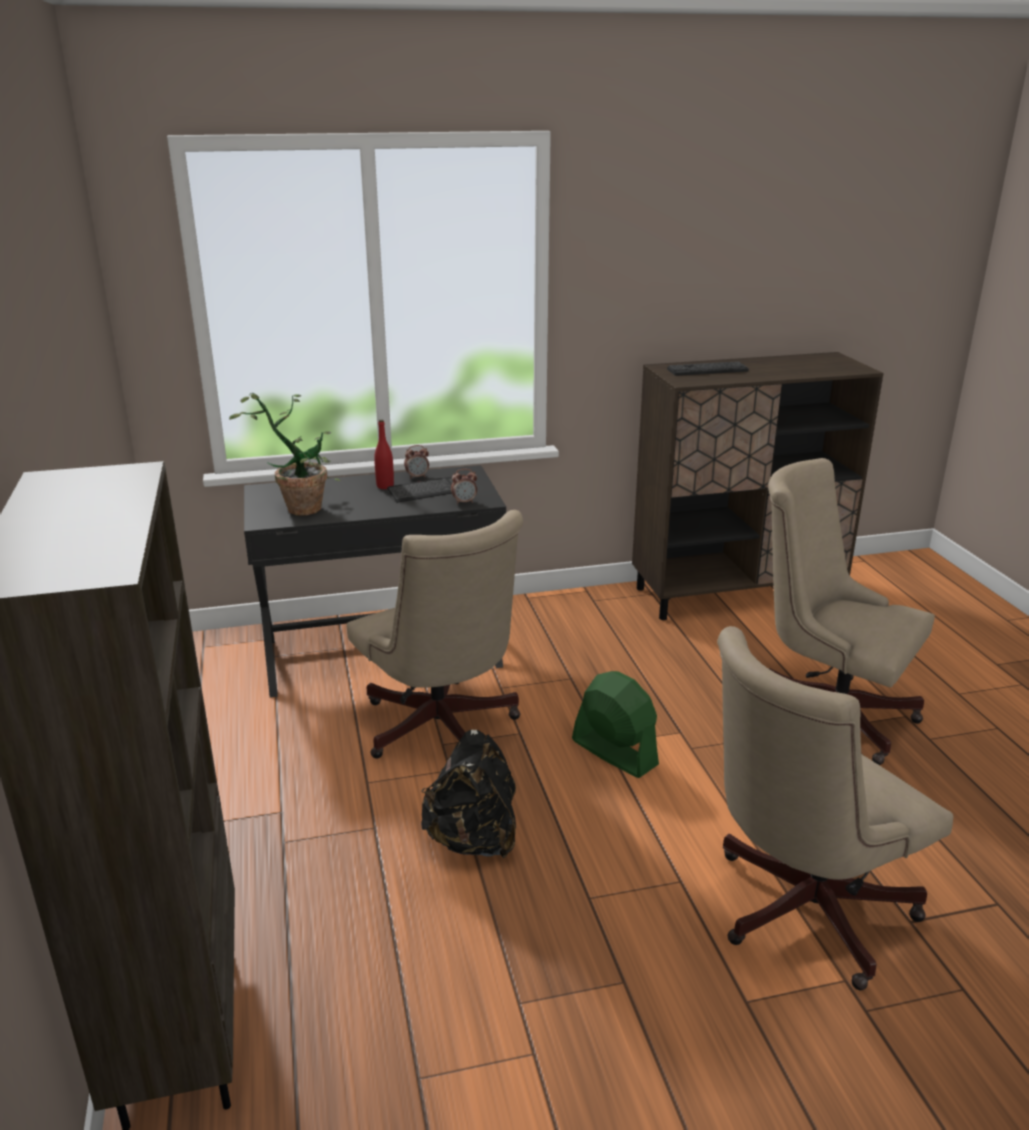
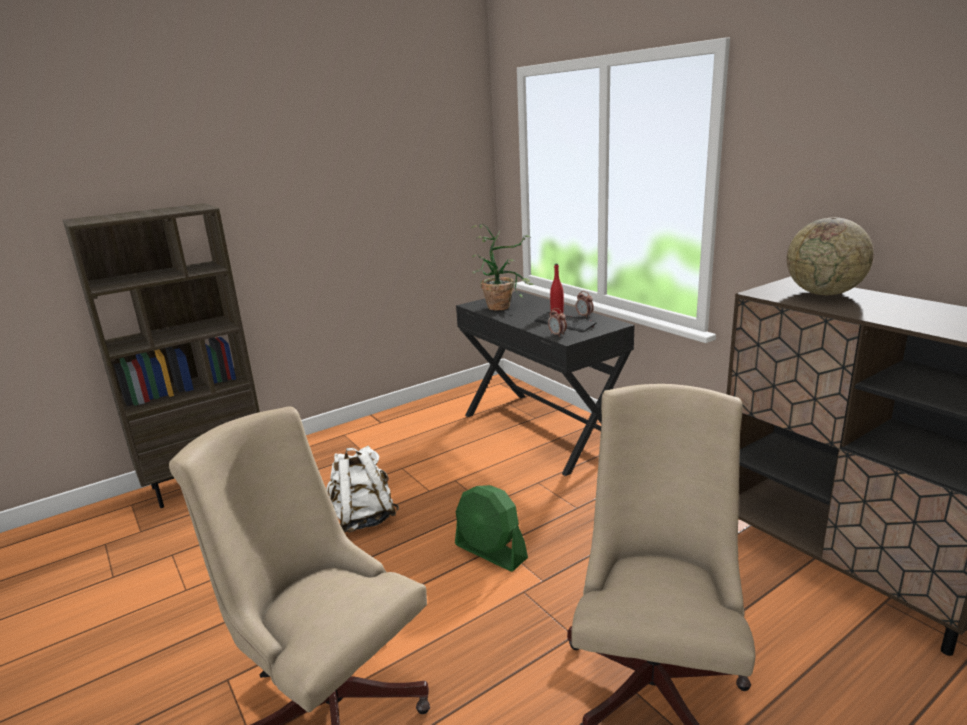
camera: 70 degrees right, 5 degrees down
(441, 731) = (468, 476): beige office chair -> none
(473, 839) = (363, 518): black backpack -> white backpack
(614, 752) = (490, 552): green fan -> green fan turned 105 degrees clockwise
(707, 370) = (823, 293): keyboard -> globe

